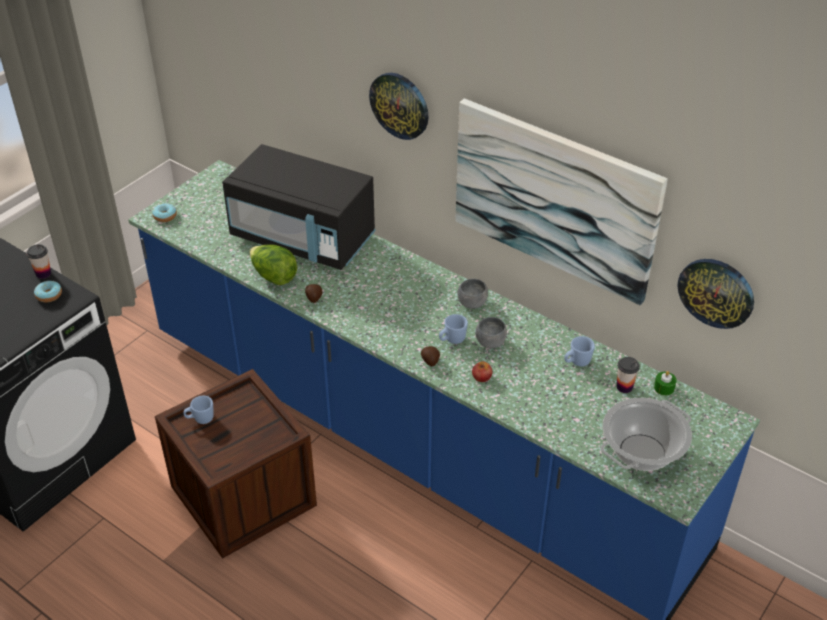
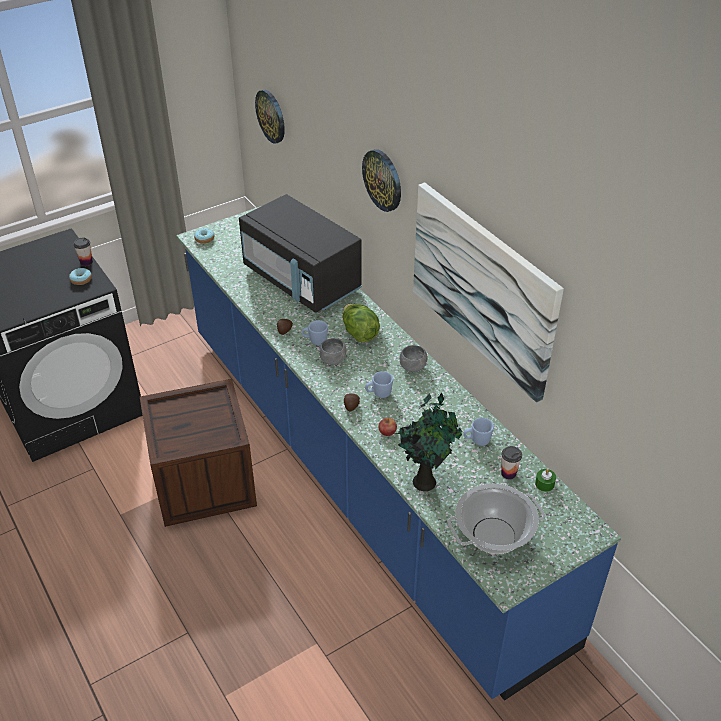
camera: 20 degrees right, 0 degrees up
(200, 419) = (173, 408): blue mug -> blue mug (315, 341)
(274, 276) = (262, 306): lettuce -> lettuce (359, 333)
(490, 342) = (410, 403): grey bowl -> grey bowl (332, 360)
(546, 416) = (425, 480): none -> potted plant
(716, 292) = (596, 406): wall clock -> wall clock (271, 116)

